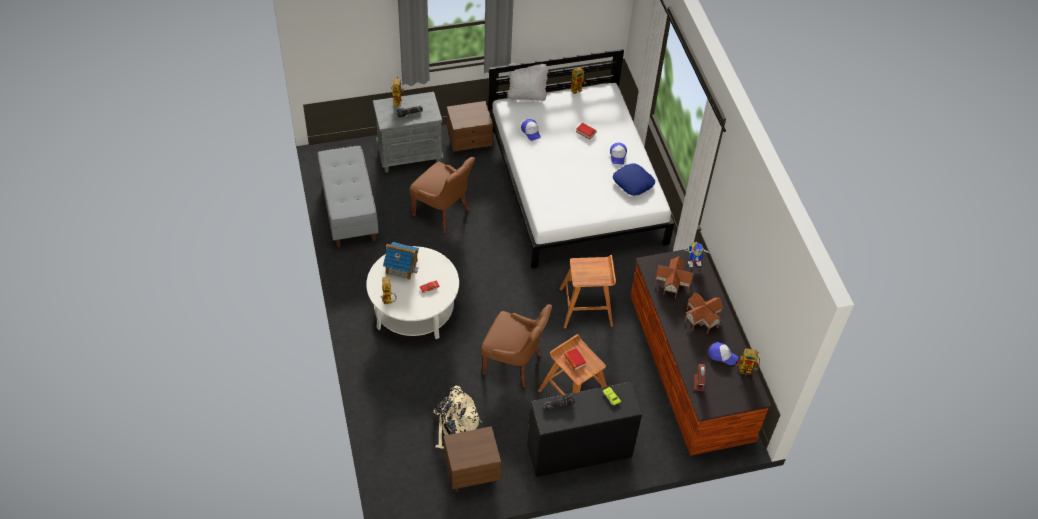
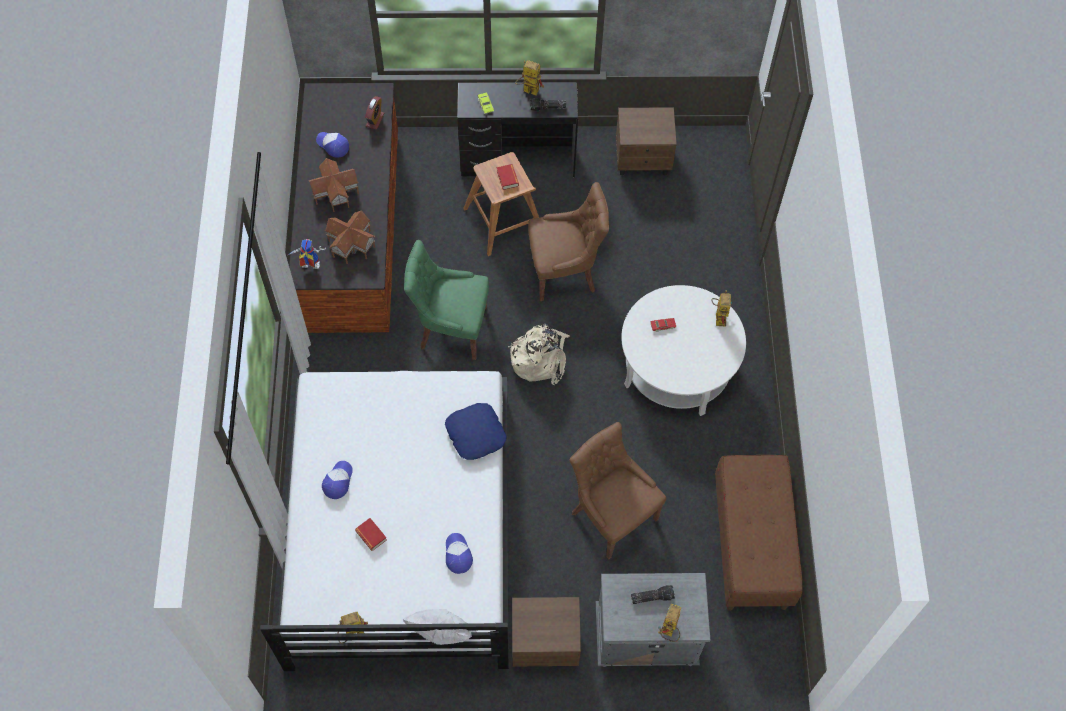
camera: 165 degrees left, 10 degrees up
(349, 210) = (751, 545): grey bench -> brown bench
(401, 266) = (695, 363): toy house -> none
(455, 425) = (651, 212): beige backpack -> beige backpack (539, 358)
(514, 363) = (565, 272): brown chair -> brown chair turned 135 degrees clockwise
(586, 307) = (451, 328): brown stool -> green chair
(633, 182) = (334, 429): blue pillow -> blue pillow (475, 434)
(748, 369) = (311, 124): toy robot -> toy robot (527, 90)

